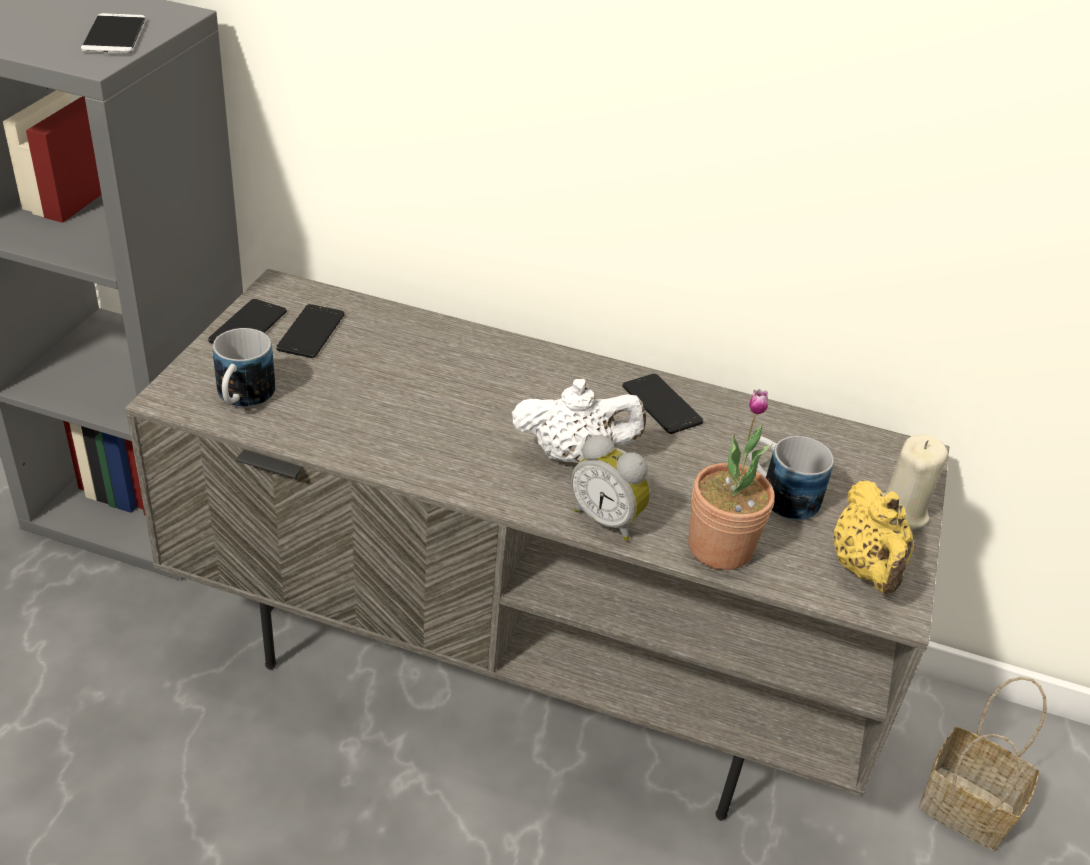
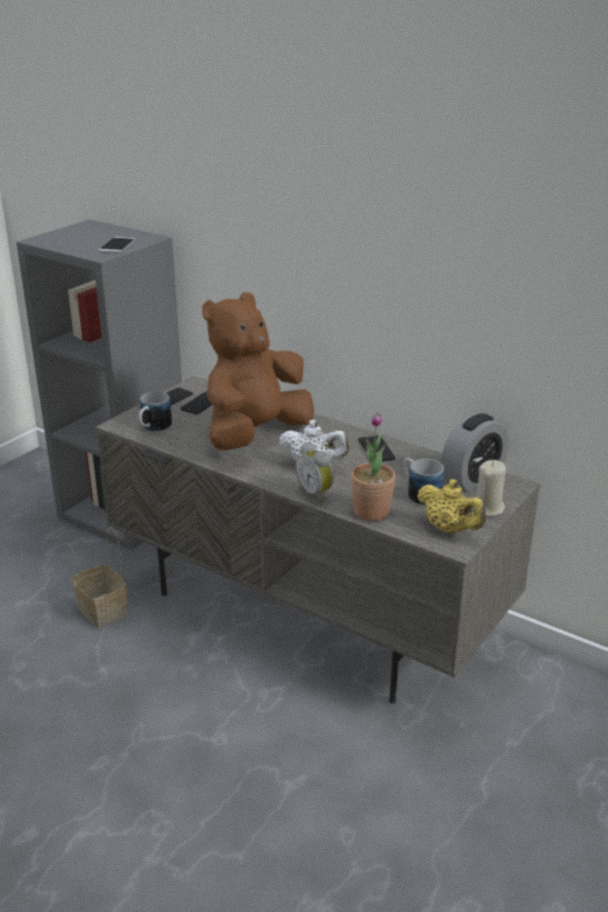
camera: 20 degrees right, 10 degrees down
(439, 395) = (255, 435): none -> brown plush toy
(843, 448) = (472, 478): none -> alarm clock
(865, 569) = (449, 529): yellow teapot -> yellow teapot turned 60 degrees counterclockwise
(962, 807) = (551, 723): basket -> basket (100, 610)

